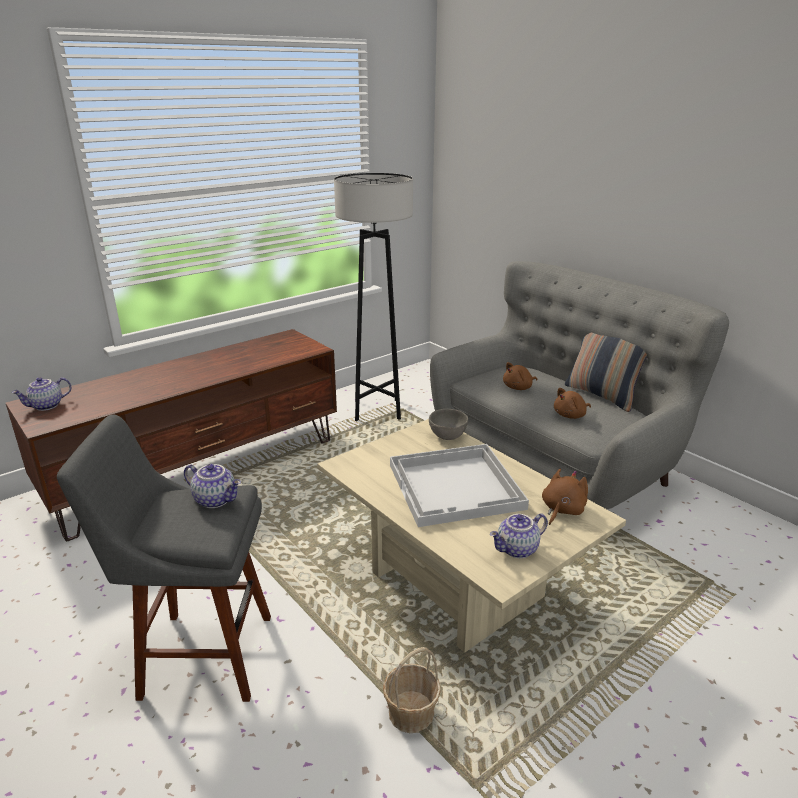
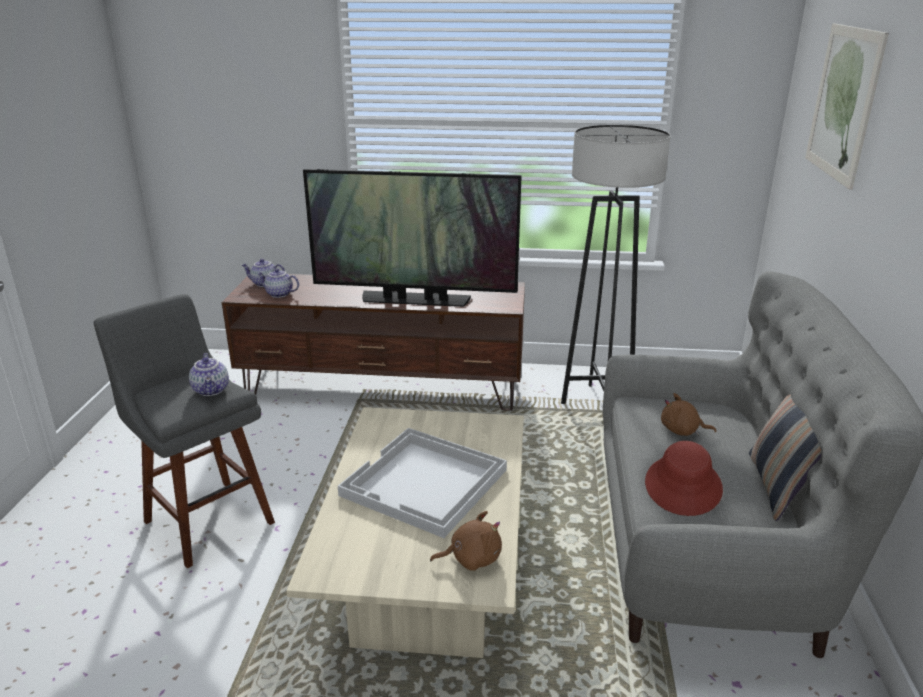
camera: 45 degrees right, 0 degrees up
(231, 368) = (415, 300): none -> television
(411, 712) = (253, 656): basket -> none
(447, 436) = (499, 438): grey bowl -> none
(517, 550) = (371, 562): teapot -> teapot (279, 294)
(523, 135) = (843, 103): none -> picture
(571, 415) = (683, 486): brown plush toy -> red hat

